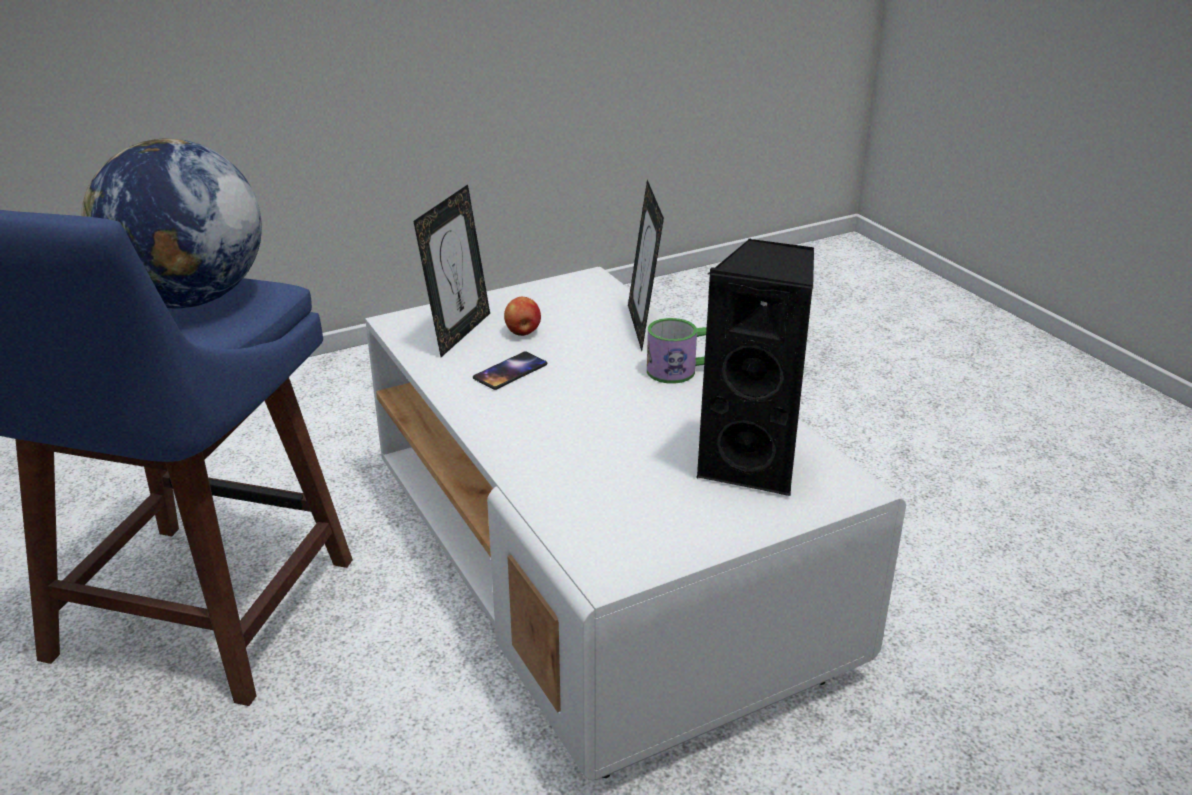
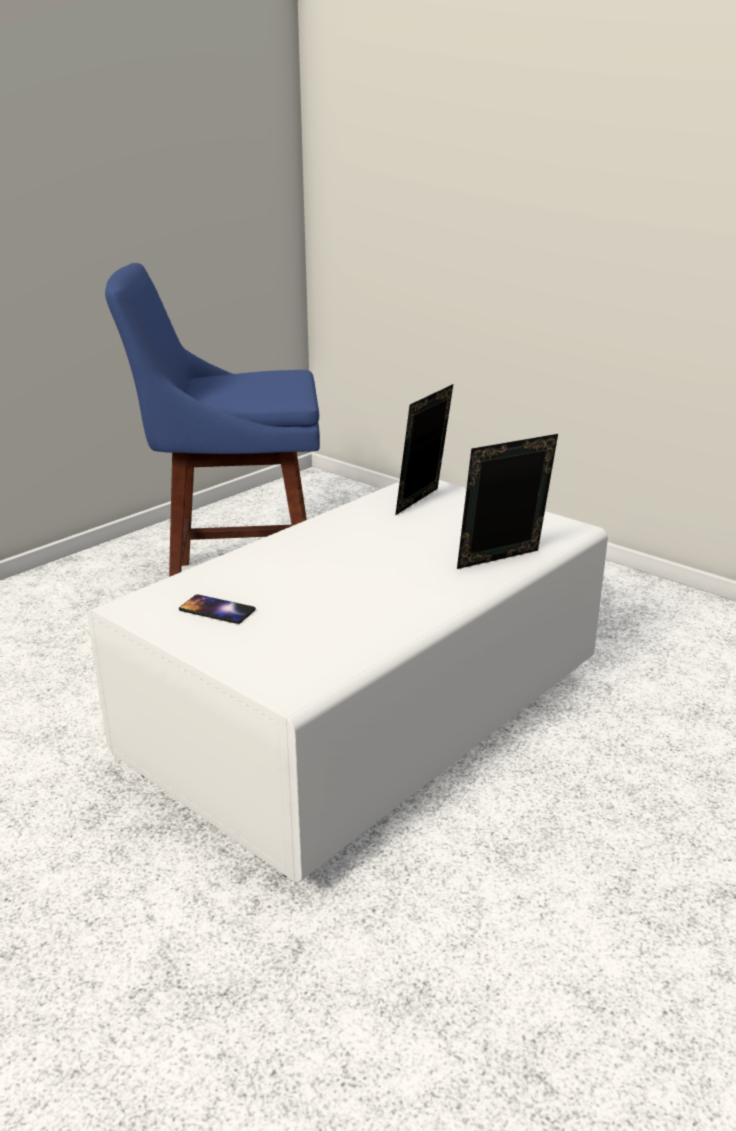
camera: 70 degrees right, 5 degrees down
(188, 300) = (267, 388): globe -> none
(458, 333) = (423, 503): picture frame -> picture frame turned 120 degrees clockwise
(510, 371) = (380, 529): phone -> phone (217, 610)
(523, 332) = (445, 522): apple -> none
(680, 370) = (437, 589): mug -> none
(753, 465) = (300, 641): black speaker -> none

